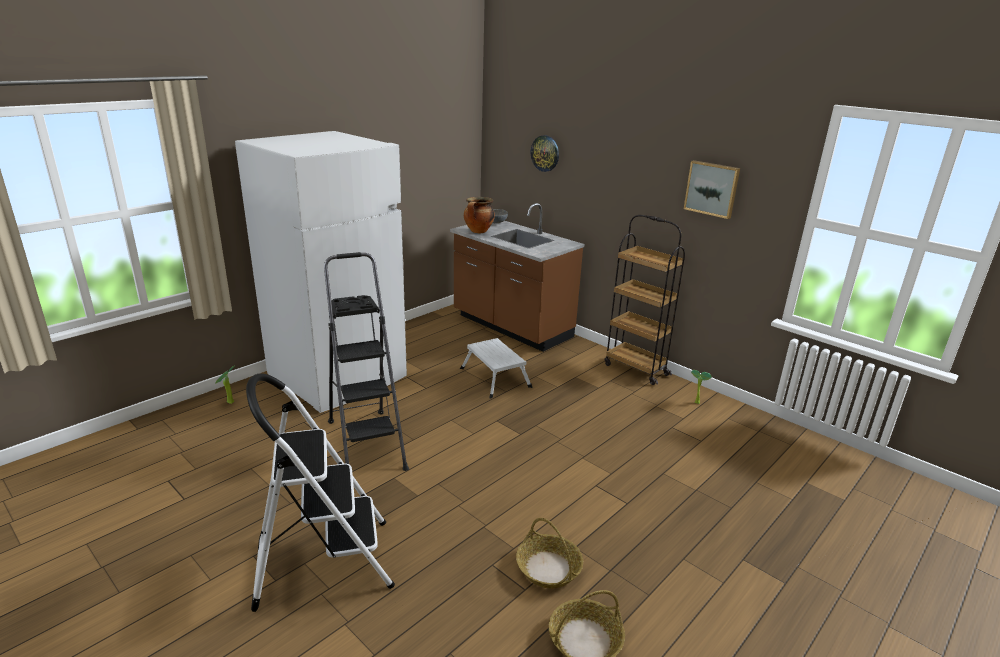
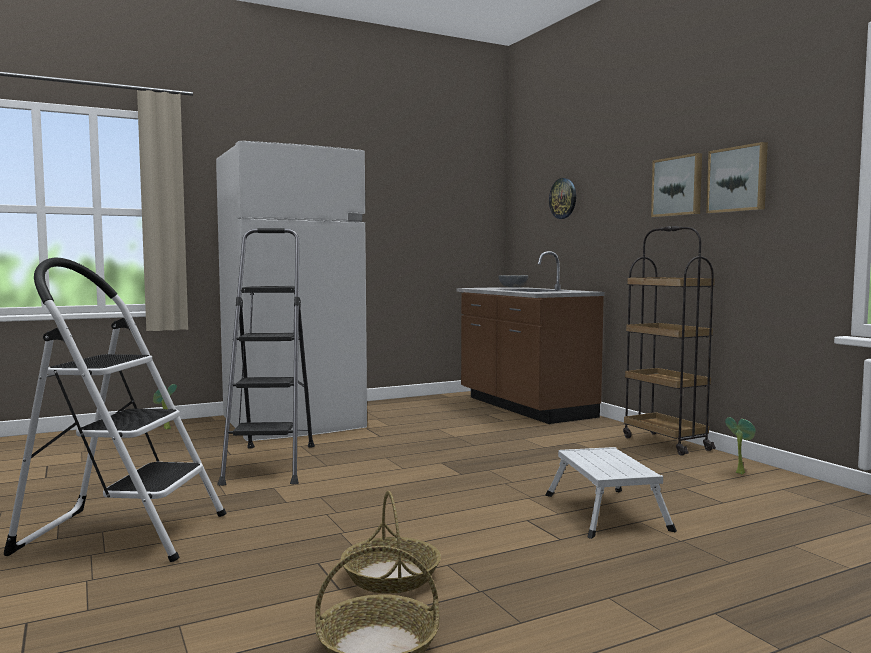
camera: 20 degrees right, 20 degrees down
(478, 231) = (486, 288): cooking pot -> none
(495, 377) = (470, 435): white step ladder -> white step ladder (606, 512)
(659, 178) = (678, 186): none -> picture

